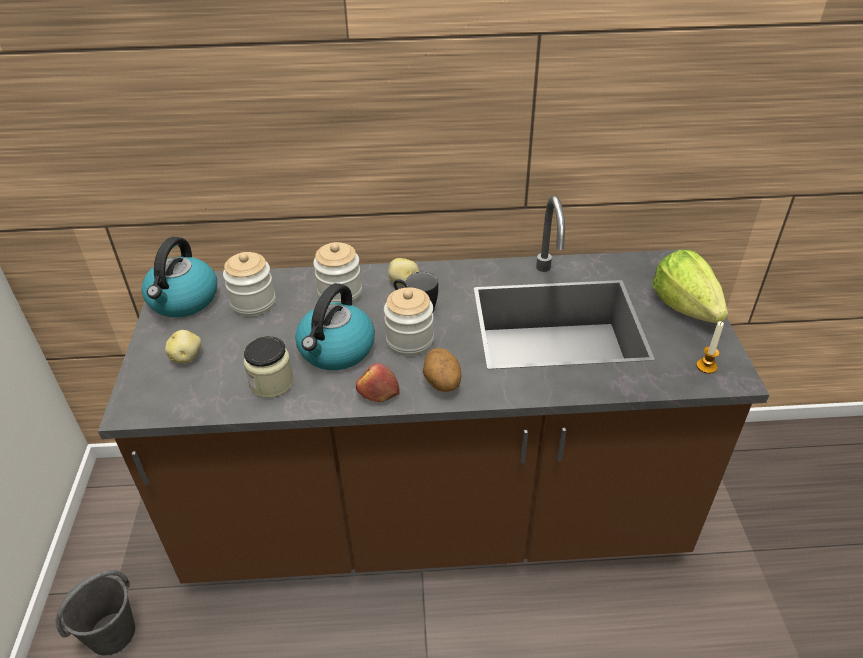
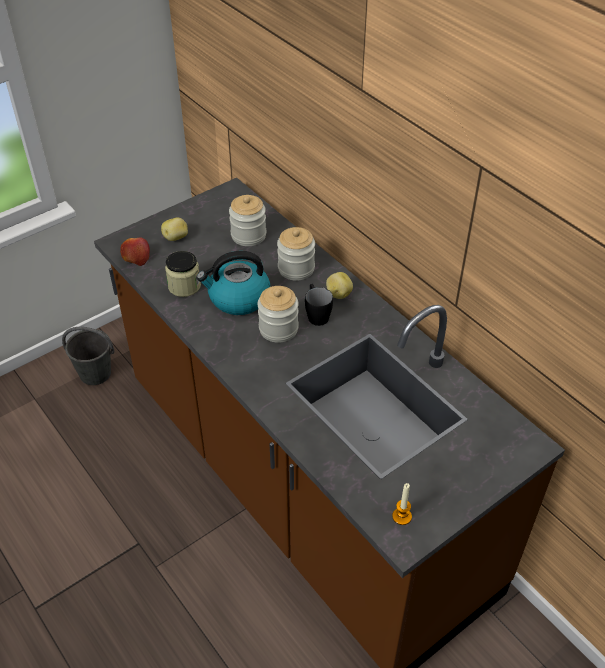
camera: 55 degrees right, 5 degrees up
(183, 300) = (223, 204): kettle -> none
(377, 392) = (216, 338): apple -> apple (136, 256)
(441, 383) = (250, 366): potato -> none
(685, 306) = (471, 475): lettuce -> none

